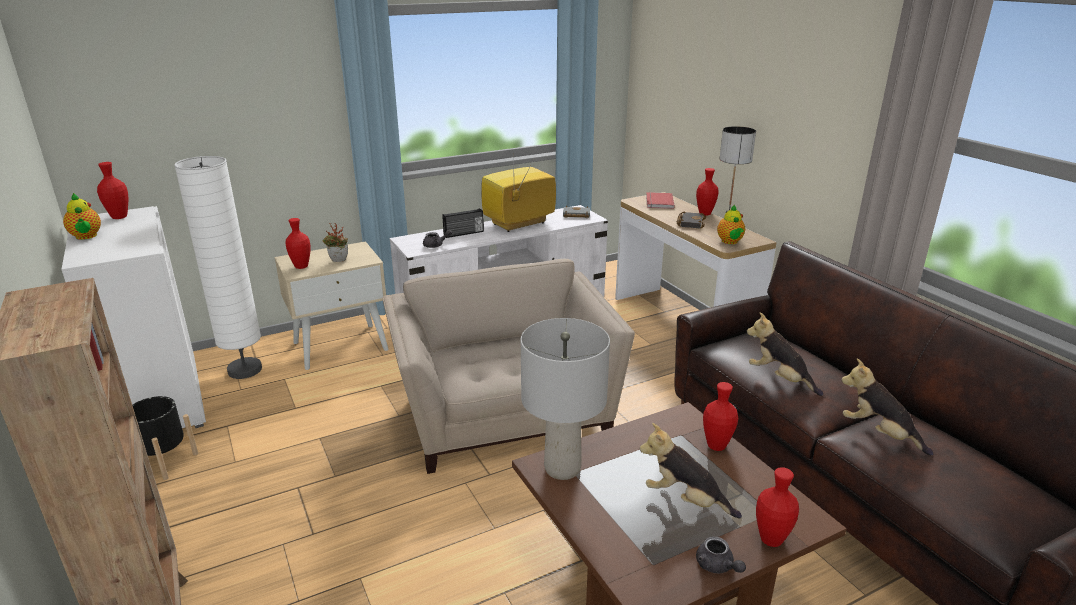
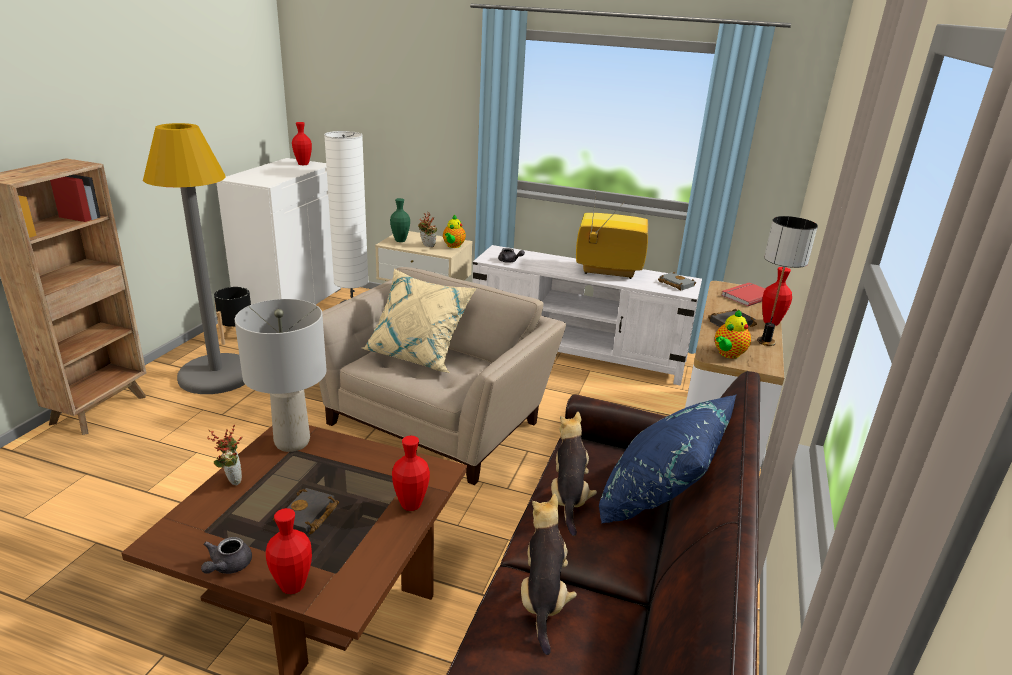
camera: 45 degrees right, 0 degrees up
(86, 237) = (264, 168): teapot -> teapot (453, 246)
(228, 508) = (217, 375): none -> grey floor lamp
(301, 266) = (400, 240): red vase -> green vase
(464, 233) = (548, 262): radio -> none
(488, 356) = (418, 355): none -> beige pillow
(586, 522) = (231, 479): none -> potted plant
(685, 500) = (308, 516): plush toy -> black book
(811, 351) = (658, 500): none -> blue pillow

